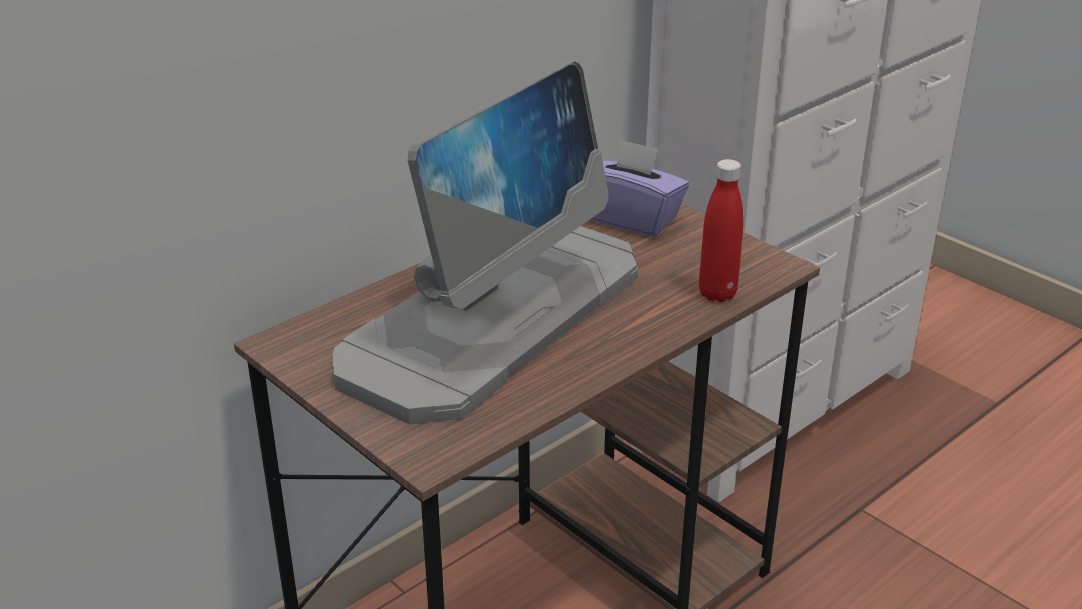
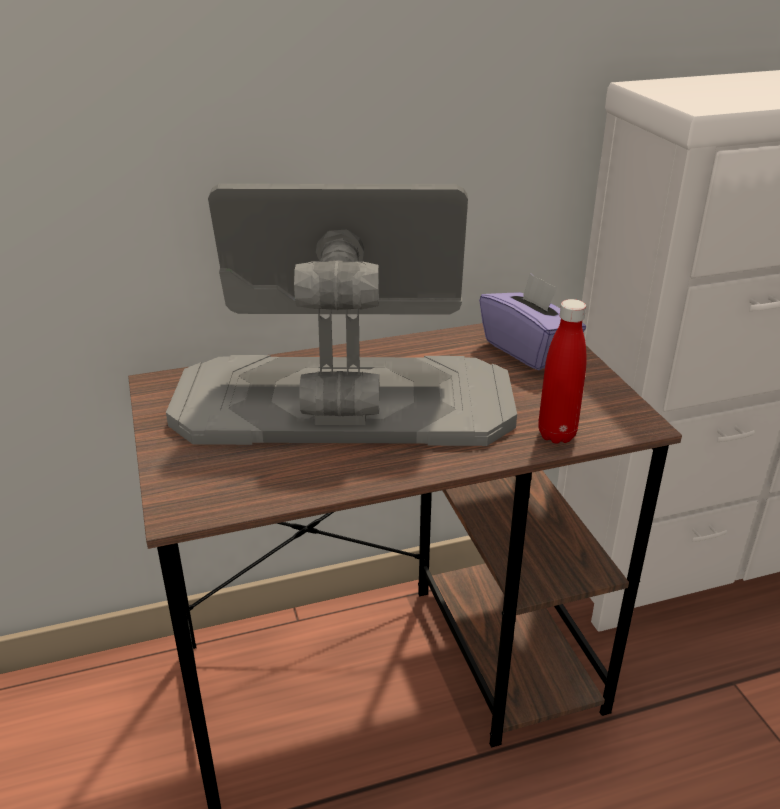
camera: 25 degrees right, 0 degrees up
(494, 316) = (341, 404): monitor -> monitor turned 150 degrees counterclockwise

